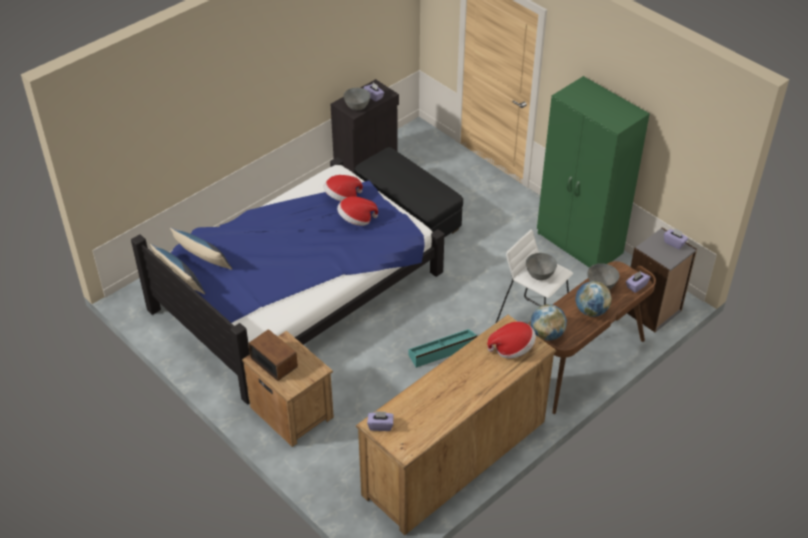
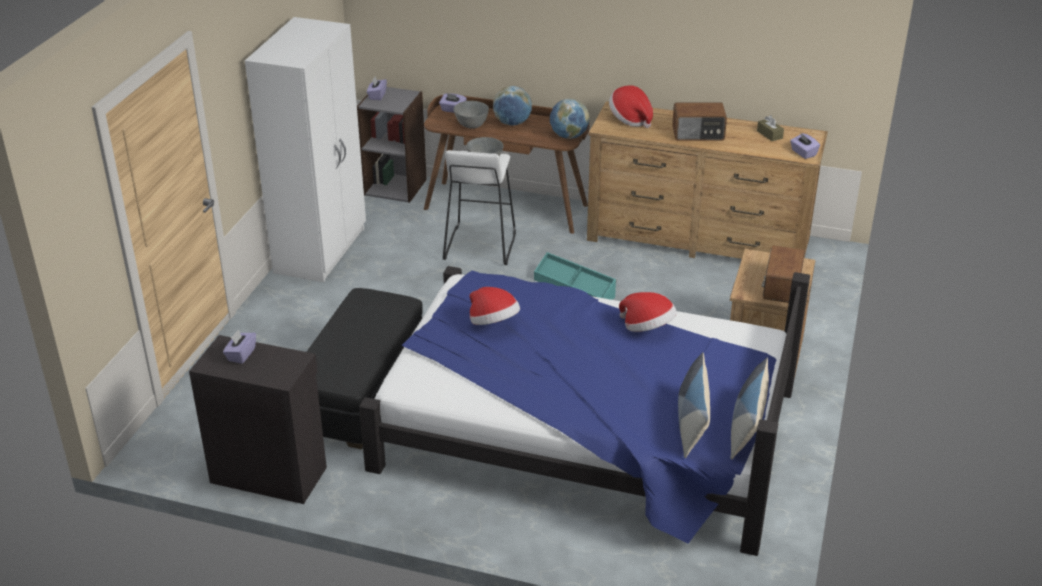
camera: 120 degrees left, 10 degrees down
(342, 197) = (459, 351): hat -> hat (647, 328)
(357, 107) = (281, 360): grey bowl -> none
(425, 422) = (769, 134): none -> brown tissue box
(458, 377) = (698, 134): none -> radio
(579, 244) = (322, 250): green wardrobe -> white wardrobe

